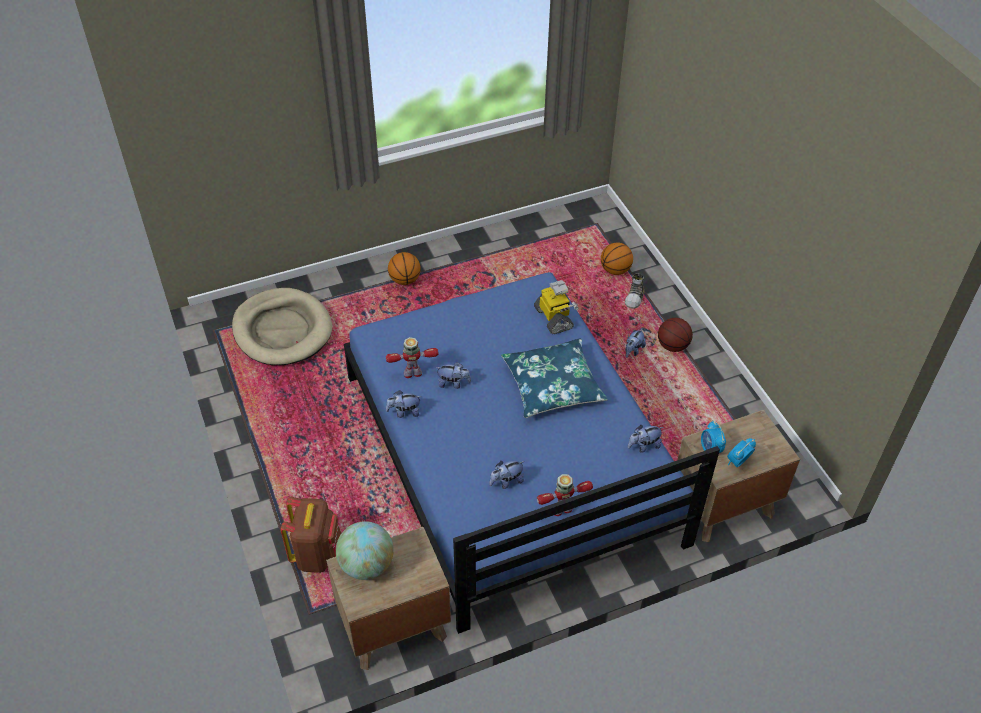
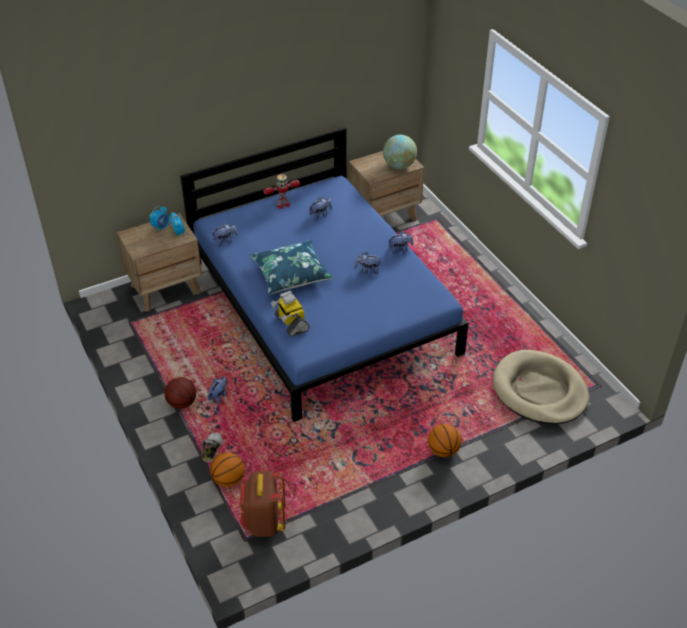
camera: 175 degrees right, 5 degrees down
(317, 554) = (444, 245): brown backpack -> brown backpack (264, 522)
(413, 373) = (400, 275): toy robot -> none

